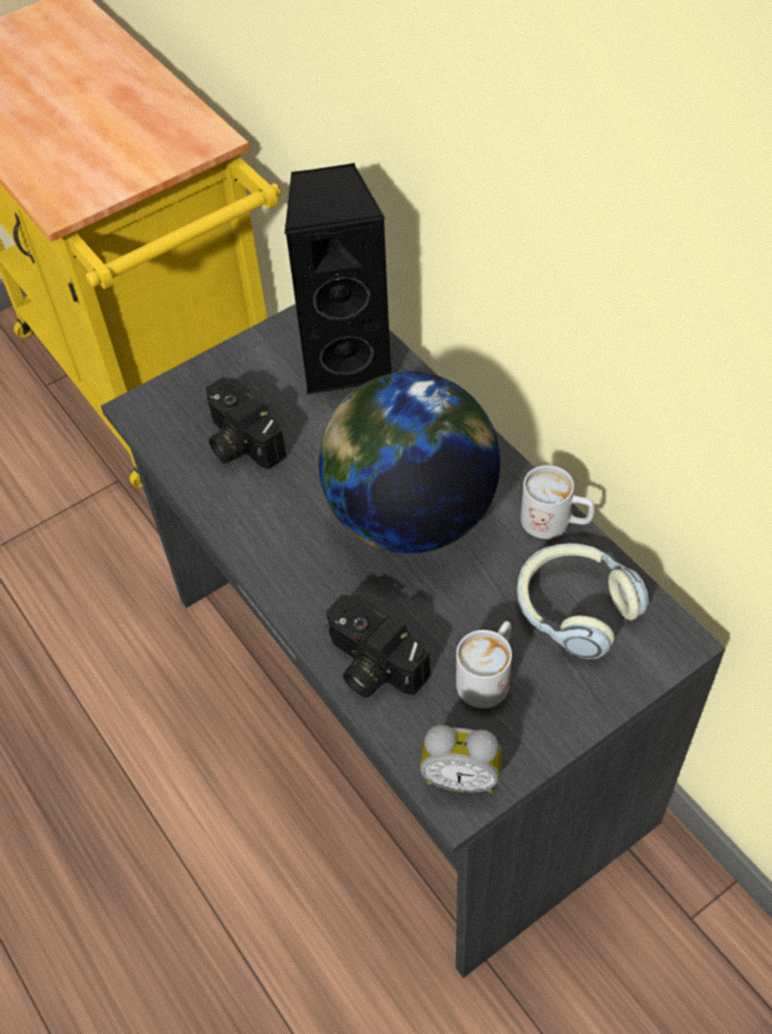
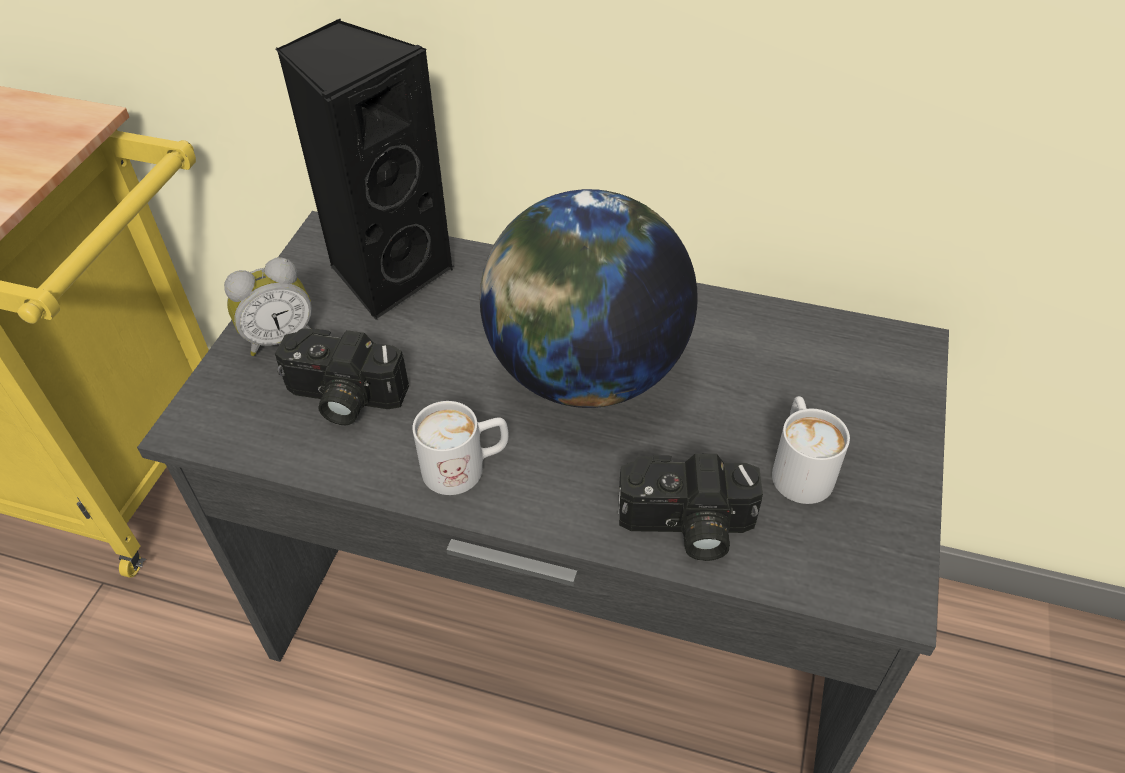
camera: 40 degrees left, 5 degrees down
(461, 776) = (872, 573): alarm clock -> alarm clock (279, 337)
(556, 522) = (719, 308): white mug -> white mug (466, 467)
(575, 608) = (807, 367): headphones -> none

